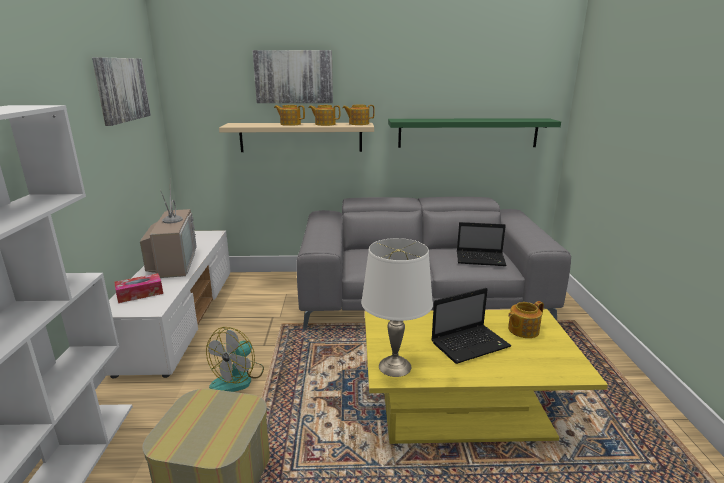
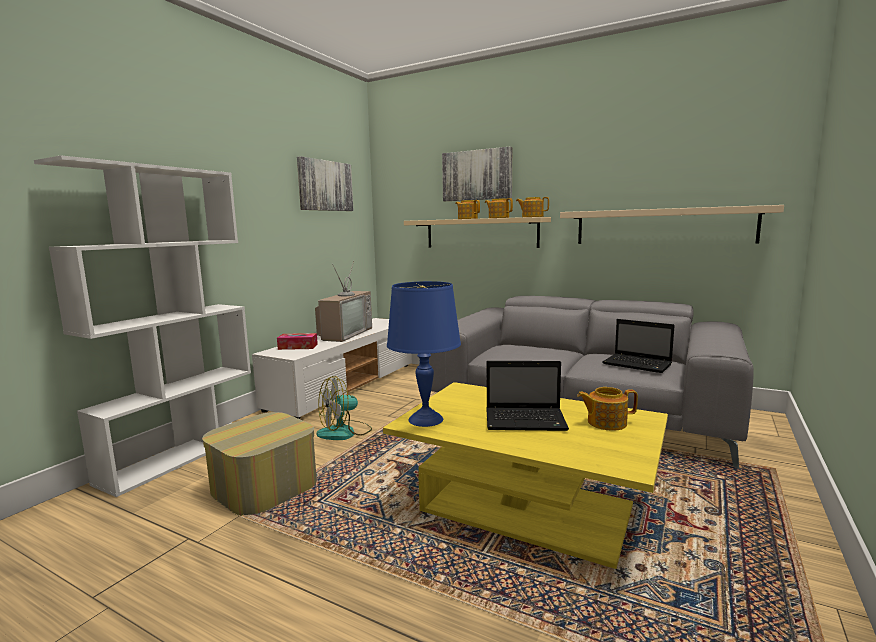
camera: 30 degrees right, 10 degrees down
(395, 366) = (426, 419): white table lamp -> blue table lamp
(468, 133) = (662, 226): green shelf -> beige shelf

